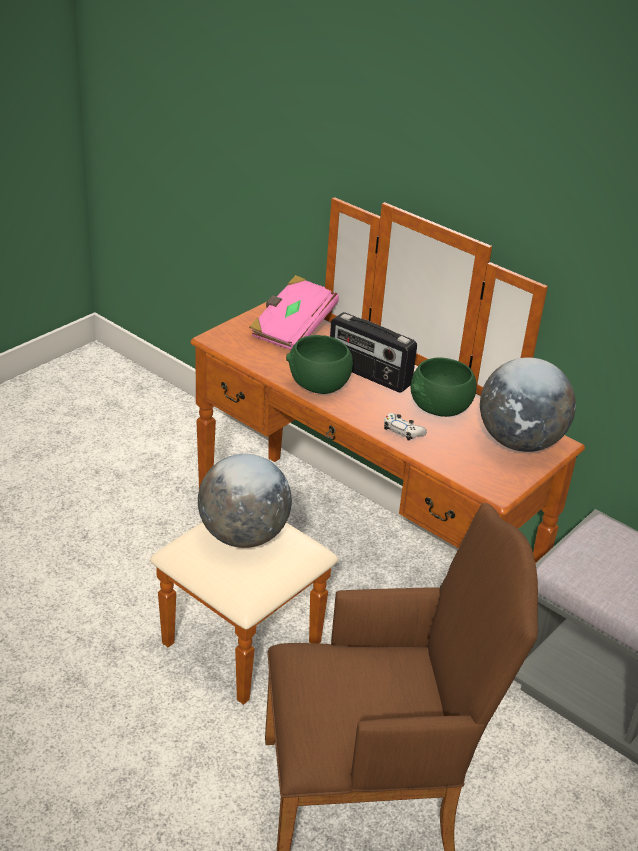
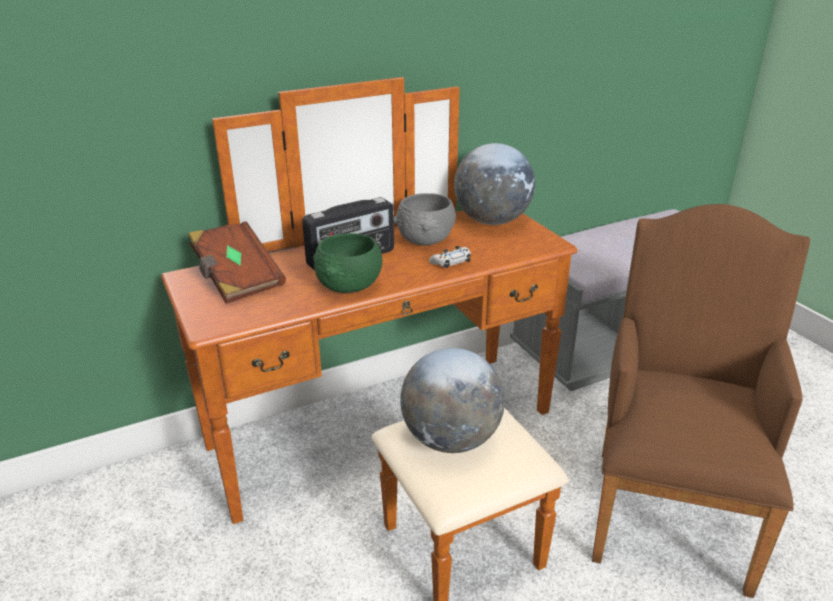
camera: 65 degrees left, 5 degrees down
(293, 329) = (237, 278): pink book -> brown book
(439, 408) = (426, 239): green bowl -> grey bowl

